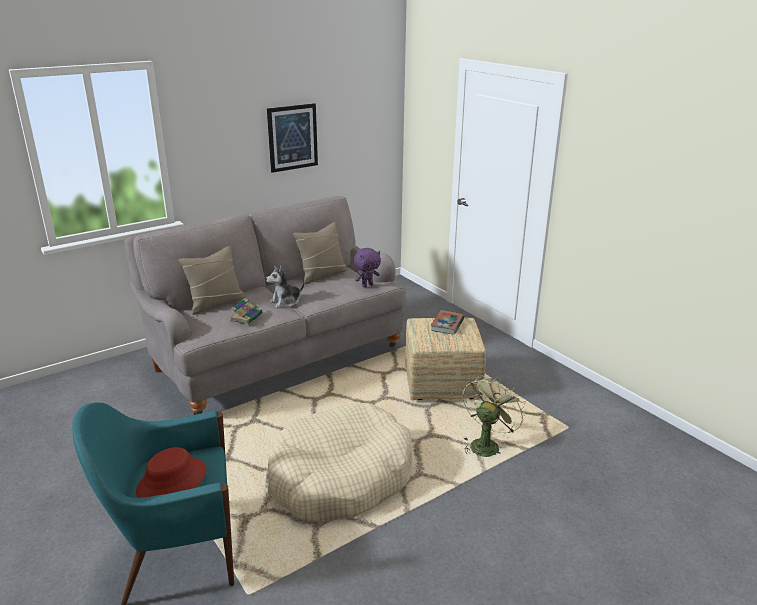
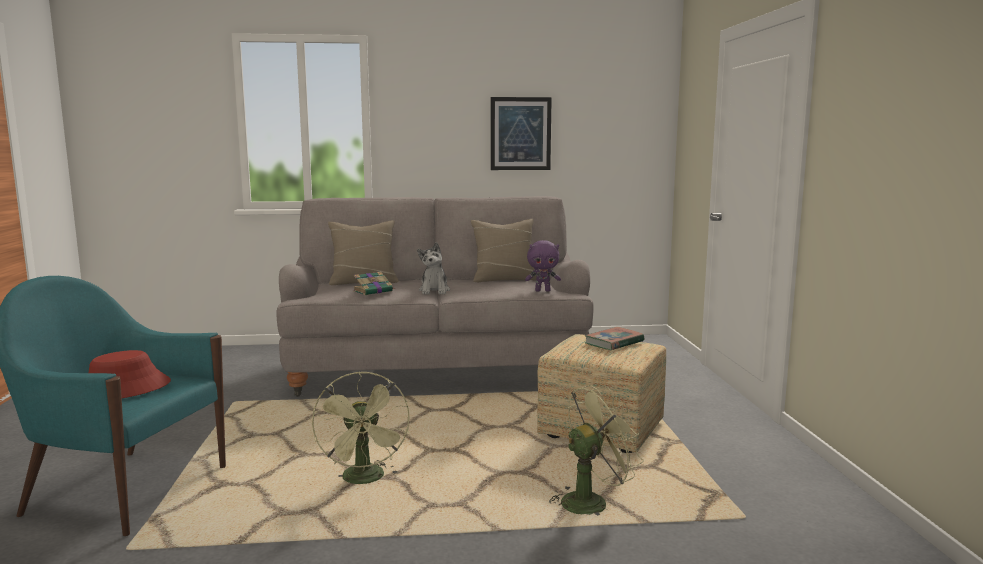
camera: 30 degrees right, 15 degrees down
(285, 302) = (434, 291): plush toy -> plush toy turned 90 degrees counterclockwise
(340, 477) = (365, 480): beige dog bed -> green fan

